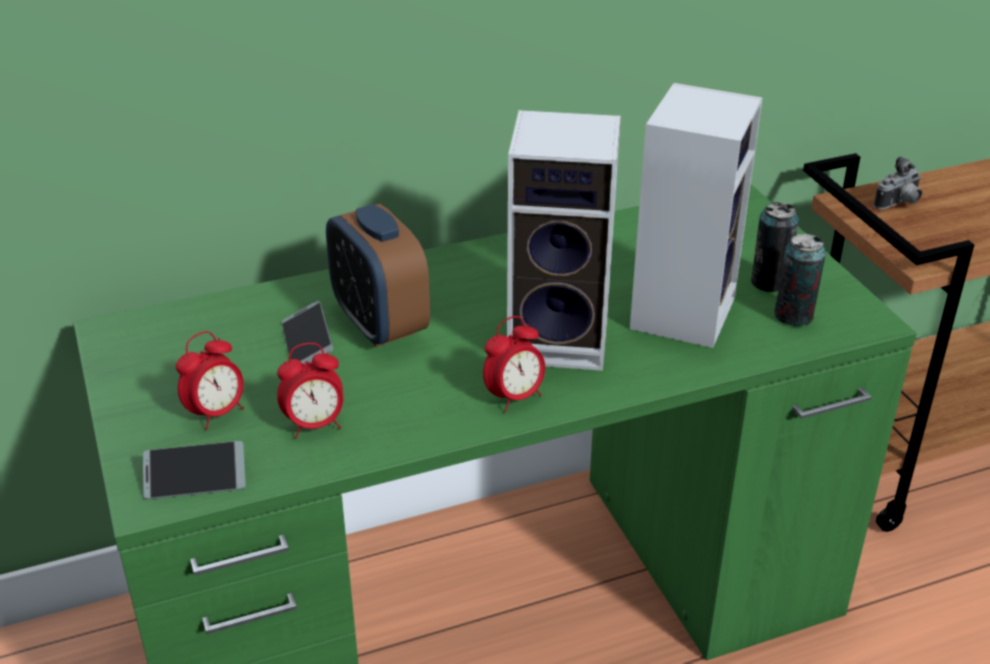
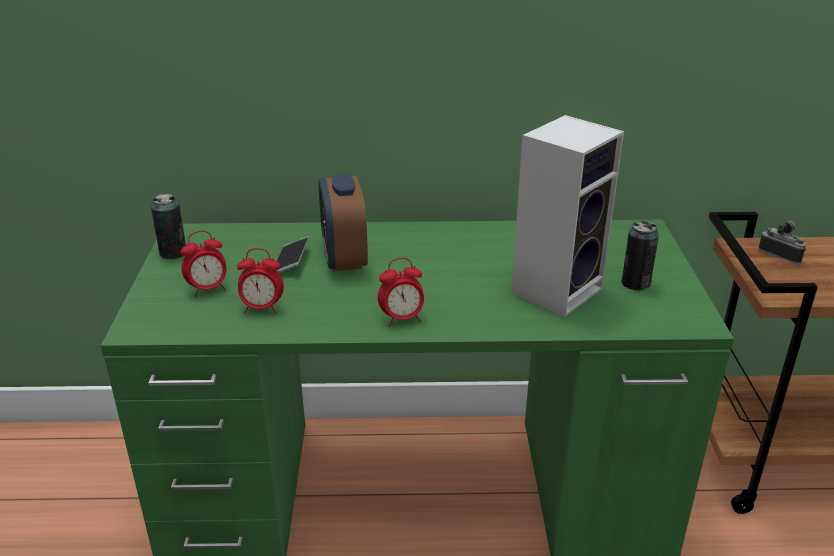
camera: 20 degrees right, 5 degrees down
(195, 478) = (169, 323): phone -> none
(563, 339) = (459, 291): speaker -> none
(793, 316) = (640, 308): can -> can (173, 253)
(899, 204) = (781, 254): camera -> camera turned 120 degrees counterclockwise

